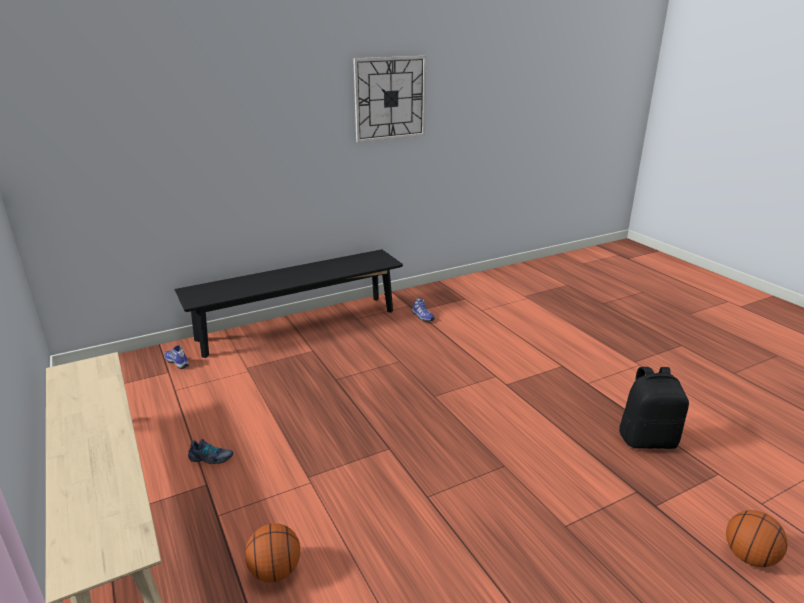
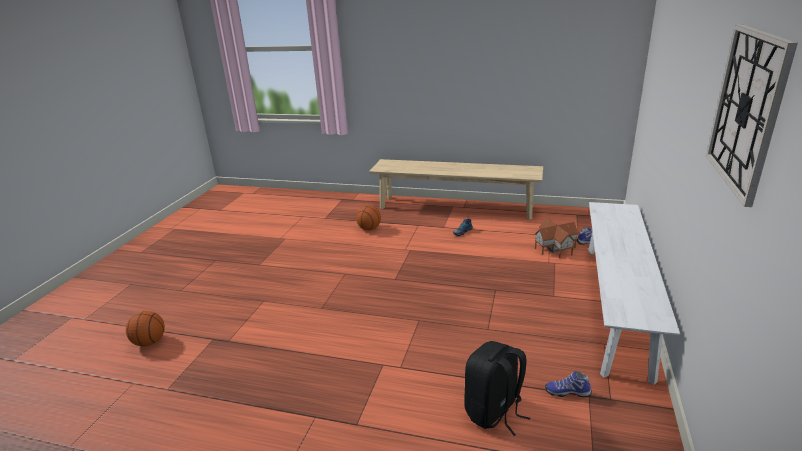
camera: 135 degrees right, 0 degrees up
(209, 378) = (554, 248): none -> toy house
(298, 325) = (616, 305): black bench -> white bench
(647, 439) = (232, 386): black backpack -> black backpack (494, 412)

